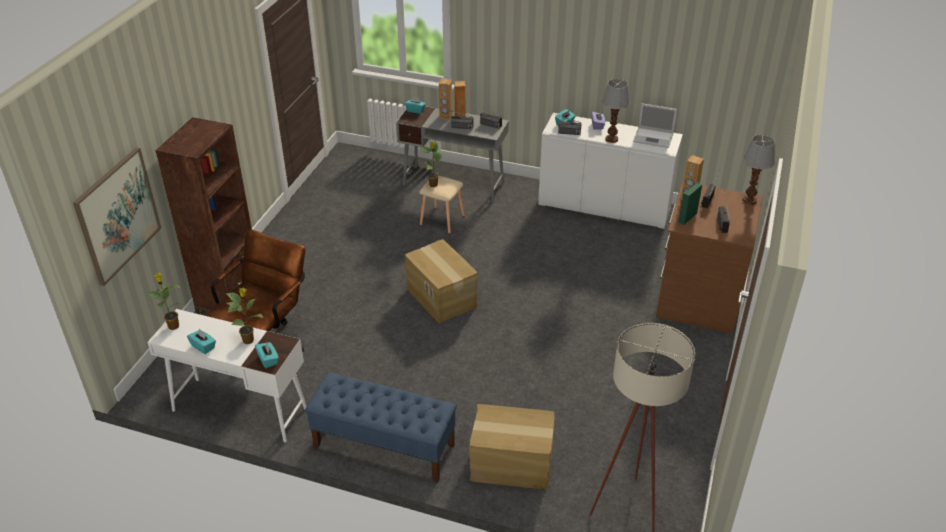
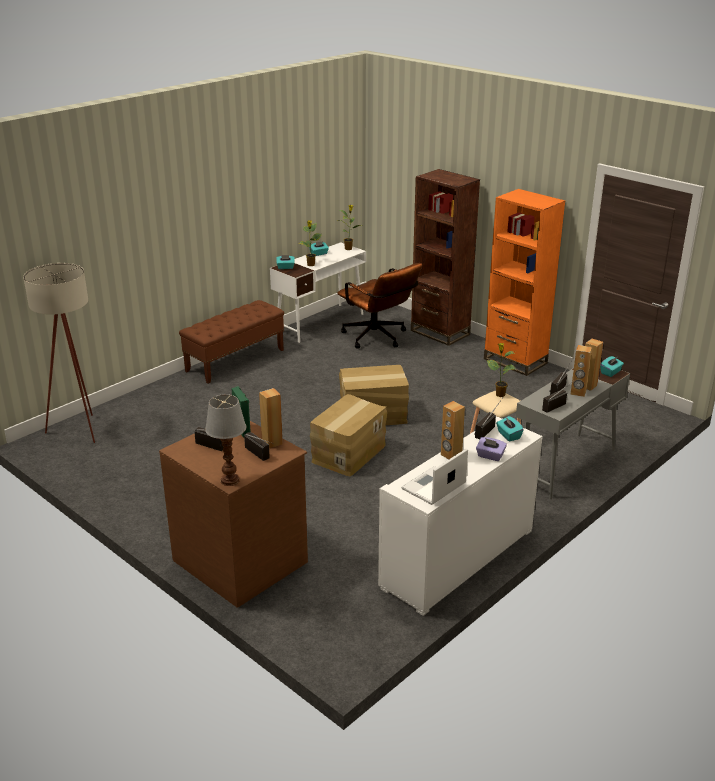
camera: 115 degrees right, 10 degrees down
(118, 215) = (402, 182): picture -> none
(281, 238) = (515, 361): none -> orange bookcase
(383, 446) = (235, 360): blue bench -> brown bench
(511, 464) = (167, 399): cardboard box -> cardboard box (348, 453)
(611, 139) = (451, 455): table lamp -> brown speaker

